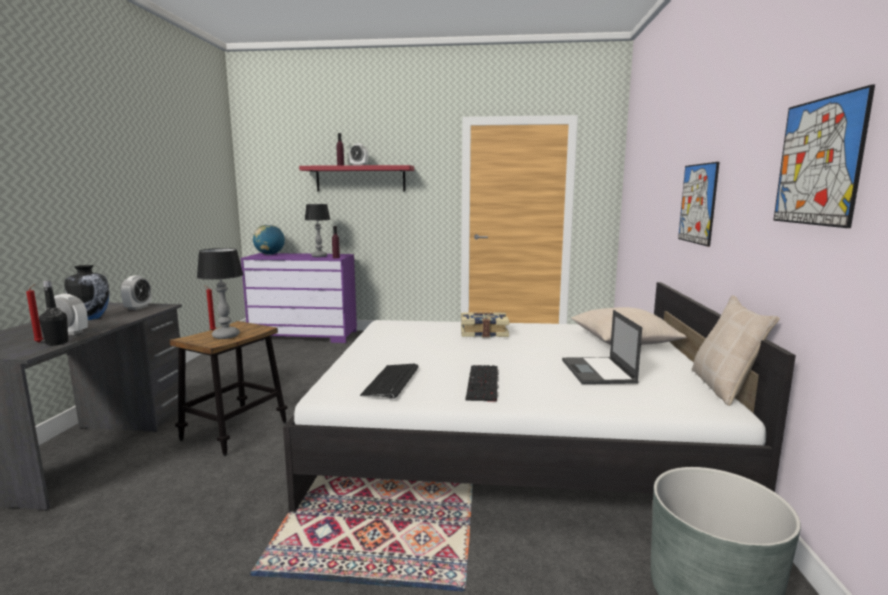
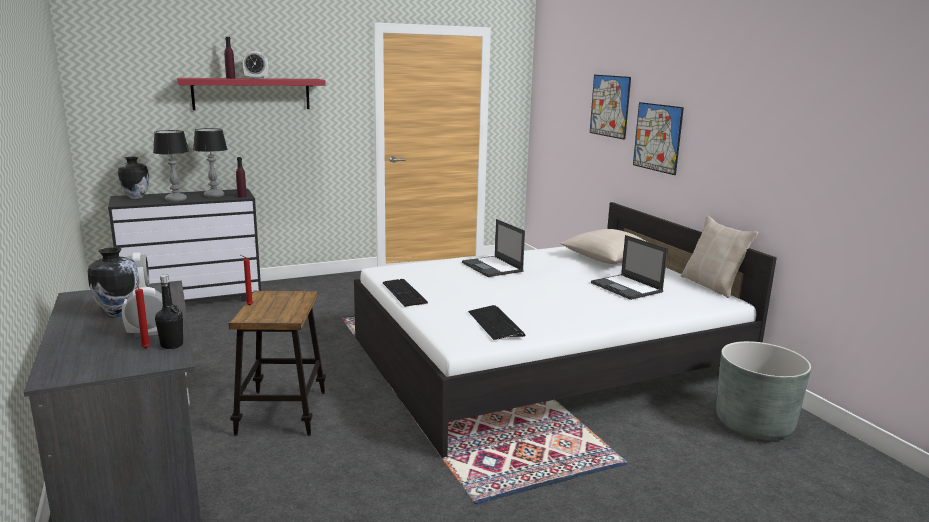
camera: 30 degrees left, 5 degrees up
(225, 336) = (281, 309): table lamp -> table lamp (176, 200)
(270, 254) = (135, 198): globe -> vase
(304, 335) = (193, 298): purple dresser -> black dresser
(483, 333) = (492, 267): book -> laptop
(484, 383) = (565, 312): keyboard -> keyboard (405, 293)
(818, 162) = (787, 128): picture -> picture (609, 106)

